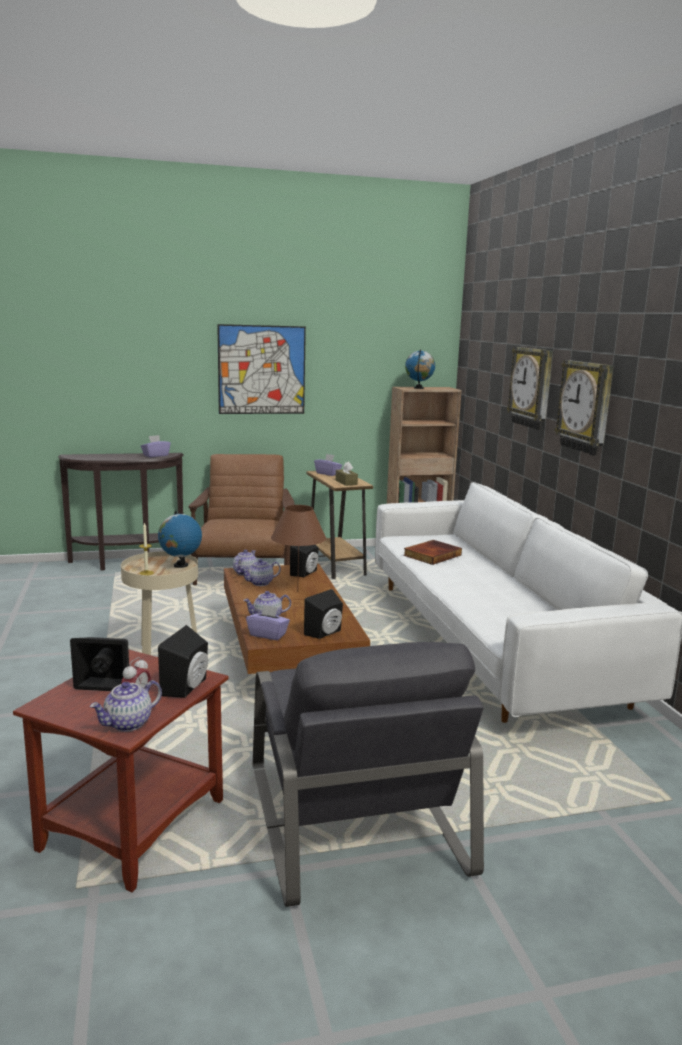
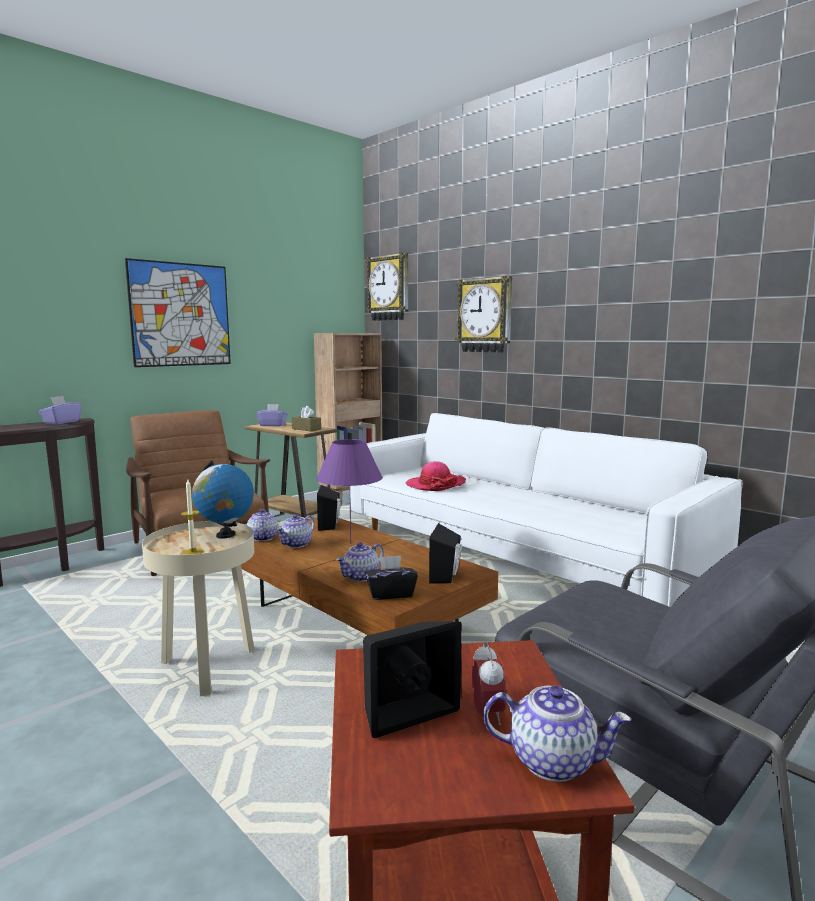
camera: 30 degrees left, 5 degrees down
(128, 723) = (553, 761): teapot -> teapot turned 90 degrees counterclockwise
(188, 687) = (521, 672): black speaker -> none
(268, 634) = (390, 594): purple tissue box -> black tissue box
(297, 591) = (350, 543): brown table lamp -> purple table lamp
(419, 388) = (343, 332): globe -> none
(431, 555) = (436, 485): book -> hat
(586, 407) = (568, 320): wall clock -> wall clock (389, 288)

